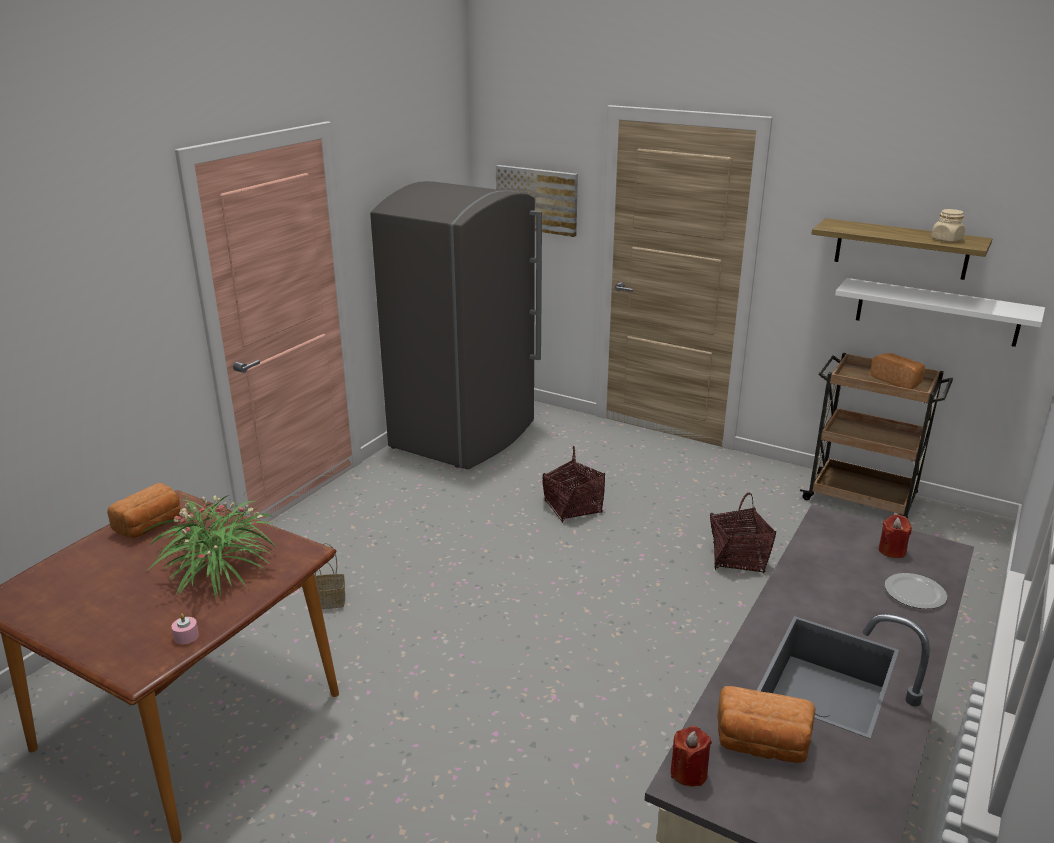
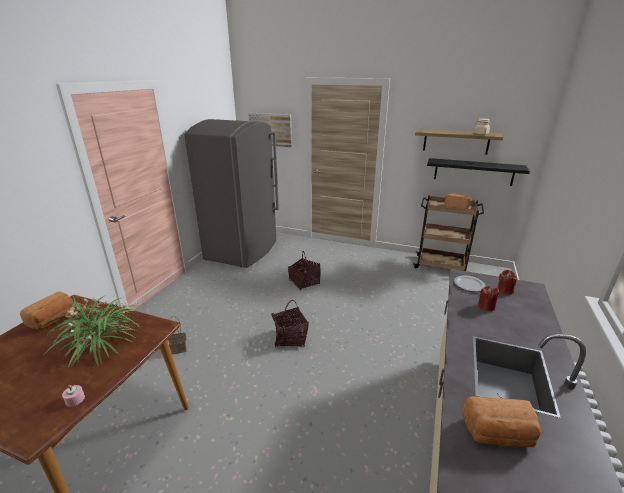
camera: 10 degrees left, 0 degrees up
(688, 772) = (461, 467): red candle -> red candle (486, 306)
(738, 558) = (393, 300): basket -> basket (290, 338)
(914, 592) = (529, 313): plate -> plate (468, 284)
(937, 312) = (473, 172): white shelf -> black shelf

